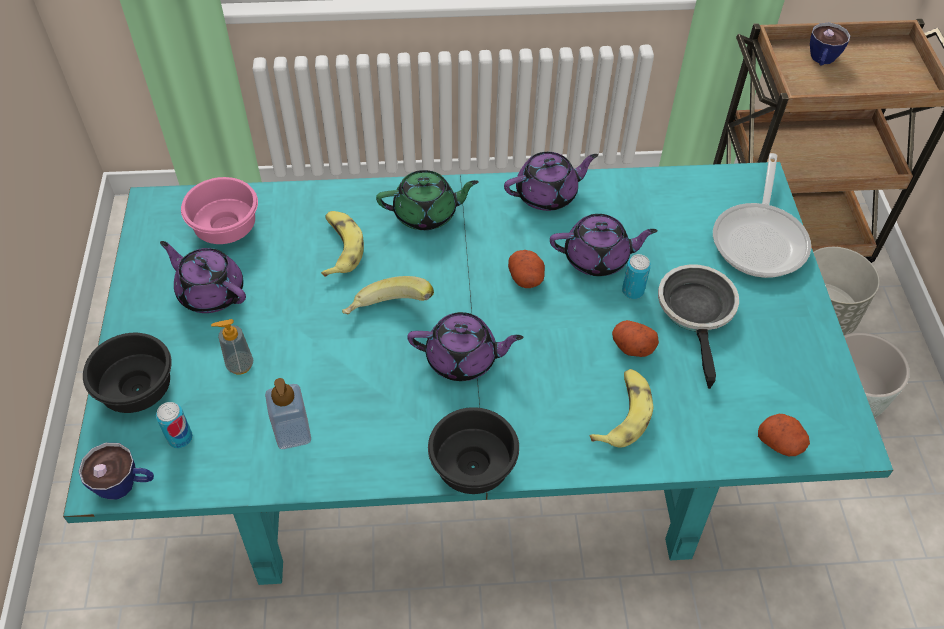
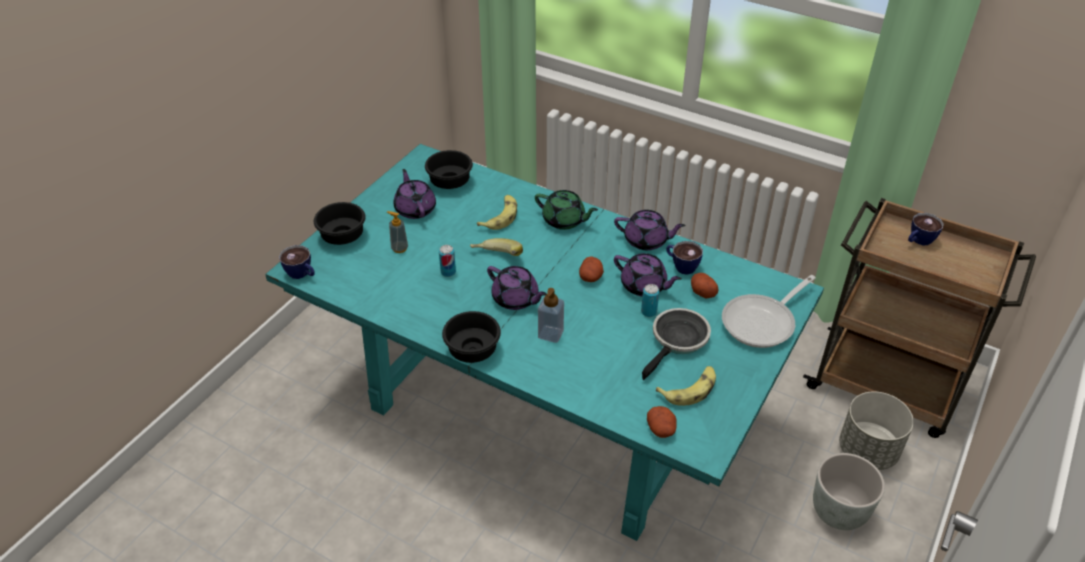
camera: 35 degrees right, 10 degrees down
(180, 438) = (343, 267): can -> can (448, 272)
(223, 228) = (448, 182): pink bowl -> black bowl
(293, 433) = (397, 291): soap dispenser -> soap dispenser (550, 334)
(614, 209) = (681, 266): none -> cup
(623, 413) = (580, 368): banana -> banana (690, 389)
(632, 346) = (619, 339): potato -> potato (702, 292)

